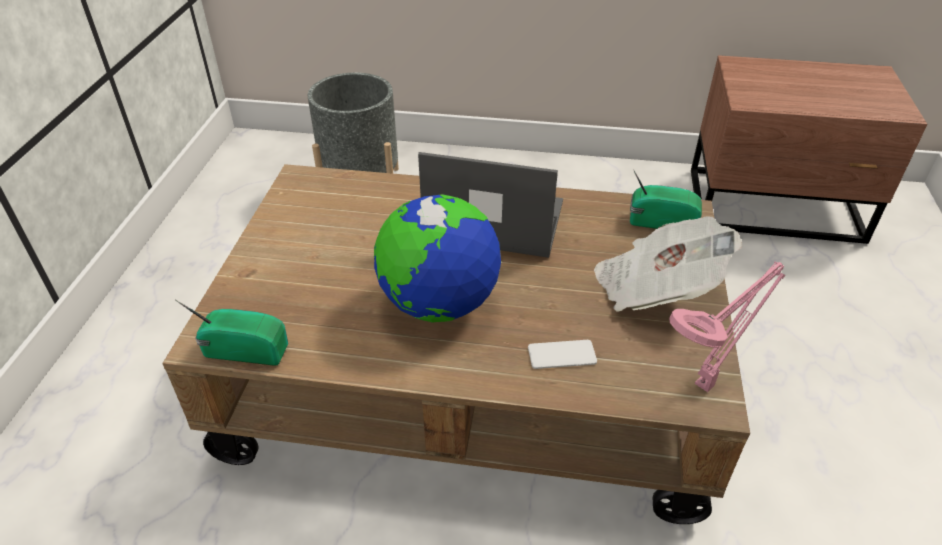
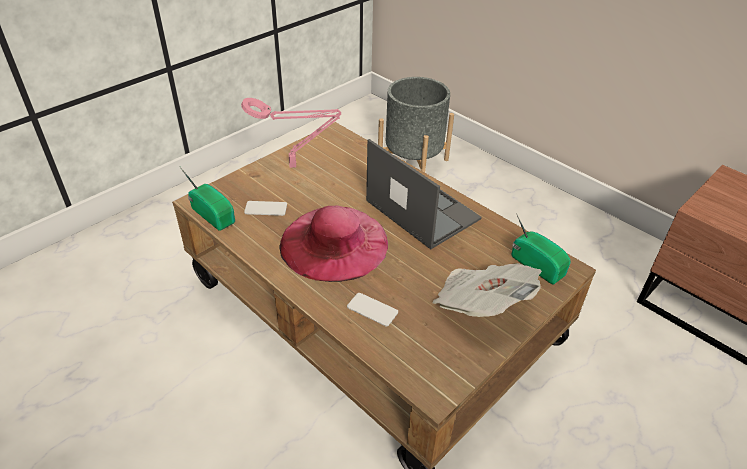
camera: 35 degrees right, 0 degrees up
(310, 307) = (266, 209): none -> phone
(439, 304) = (334, 242): globe -> pink hat
(707, 383) = (445, 379): pink table lamp -> pink table lamp (296, 166)

